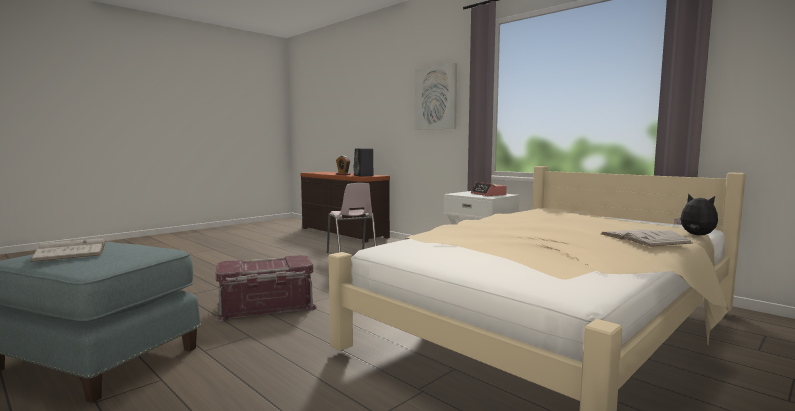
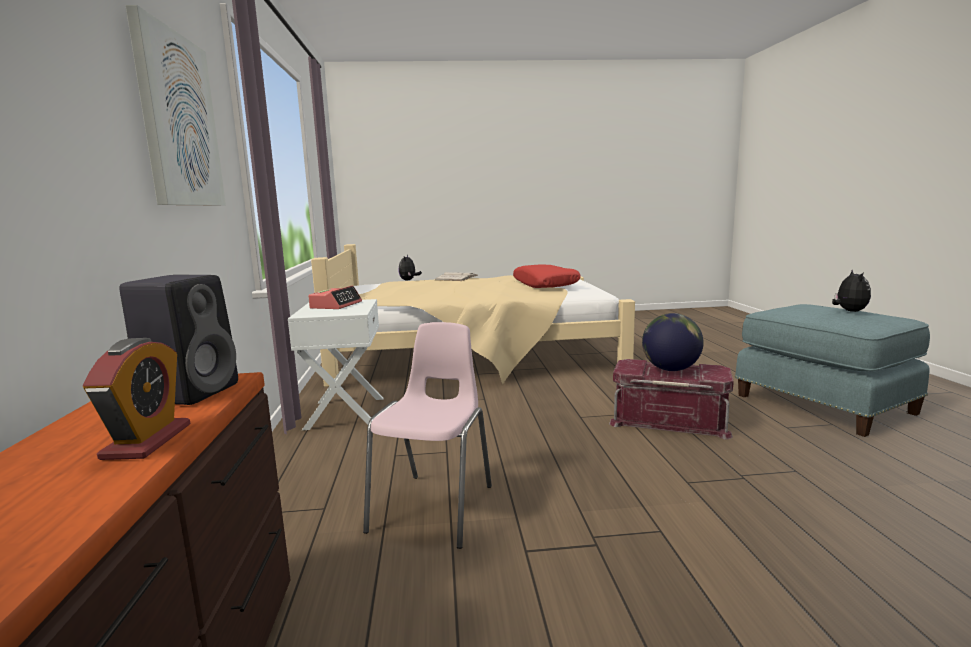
camera: 140 degrees left, 5 degrees up
(72, 251) = (849, 311): white book -> plush toy
(265, 264) = (670, 369): none -> globe
(487, 249) = (545, 285): none -> red pillow

